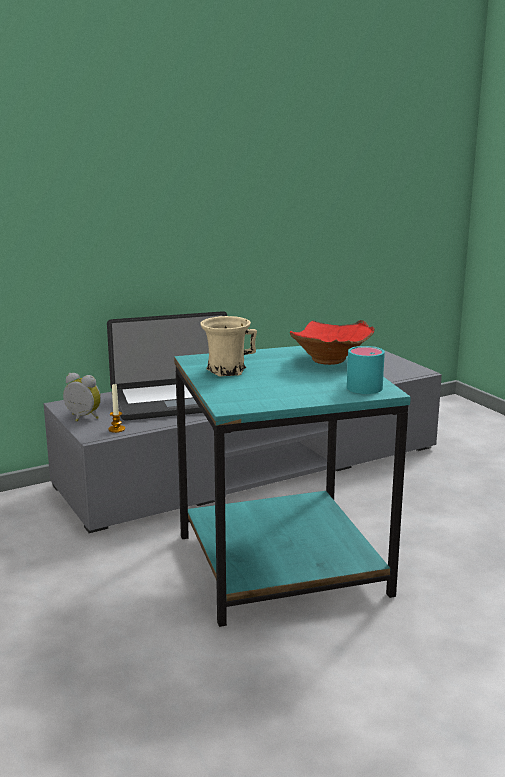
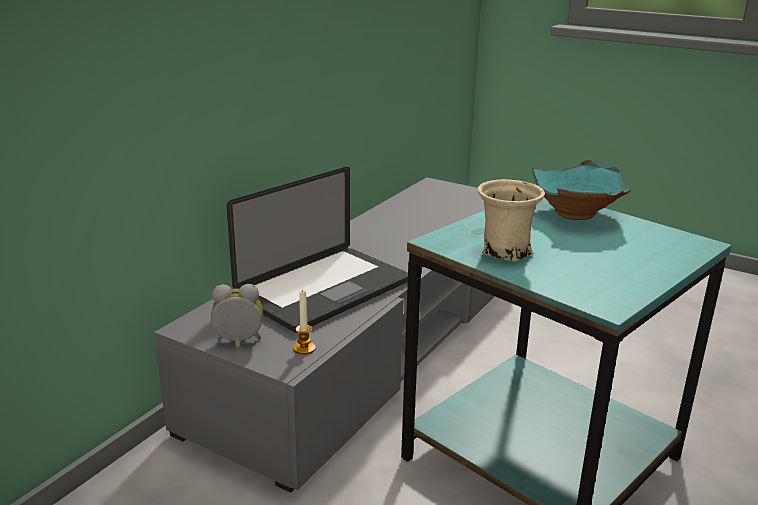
camera: 30 degrees left, 5 degrees up
(331, 360) = (578, 213): red bowl -> turquoise bowl
(361, 385) = (666, 240): turquoise mug -> none

